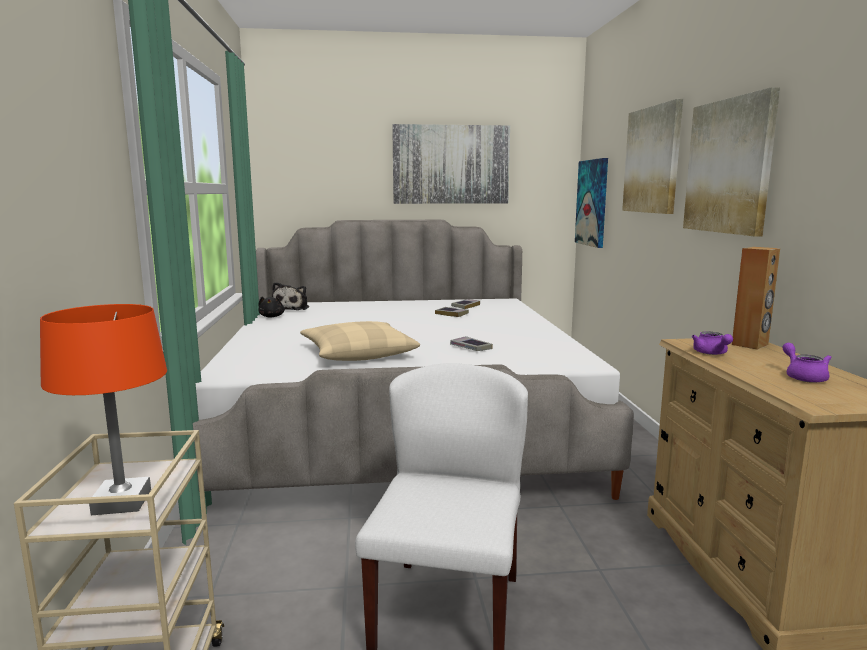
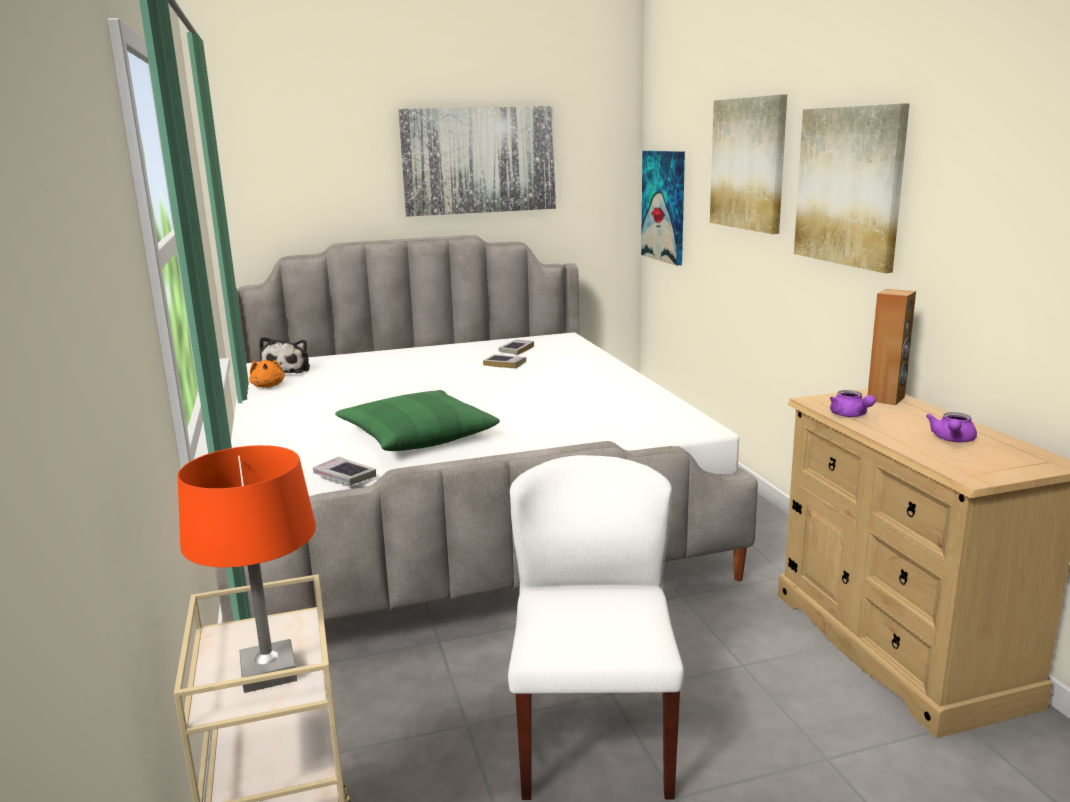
camera: 10 degrees left, 5 degrees up
(272, 316) = (268, 386): black plush toy -> orange plush toy
(358, 353) = (417, 435): beige pillow -> green pillow
(471, 347) = (553, 415): book -> book (344, 476)
(803, 377) = (952, 440): purple teapot -> purple teapot turned 135 degrees counterclockwise

